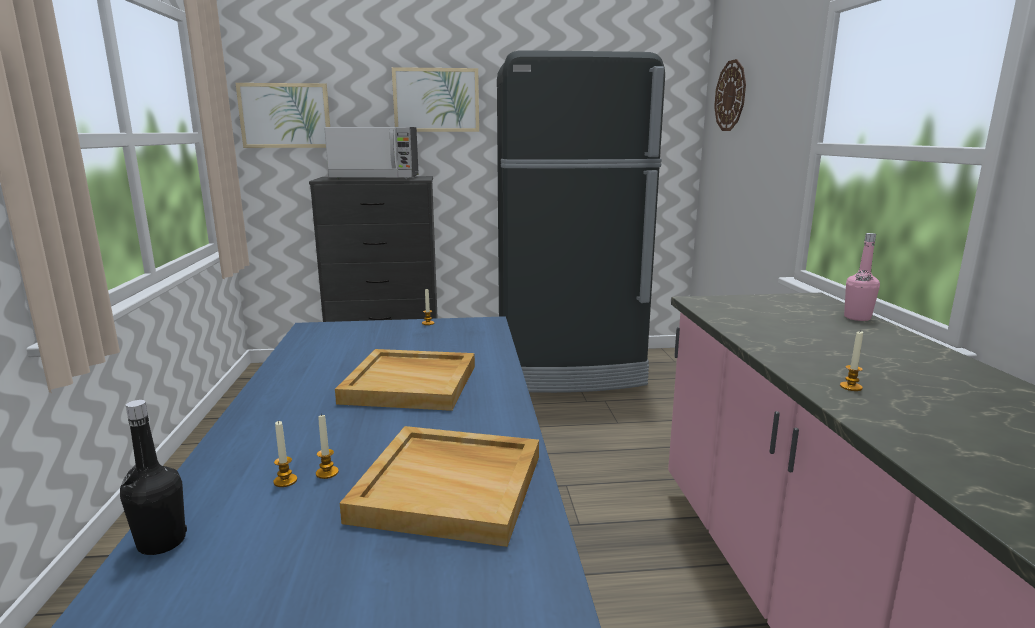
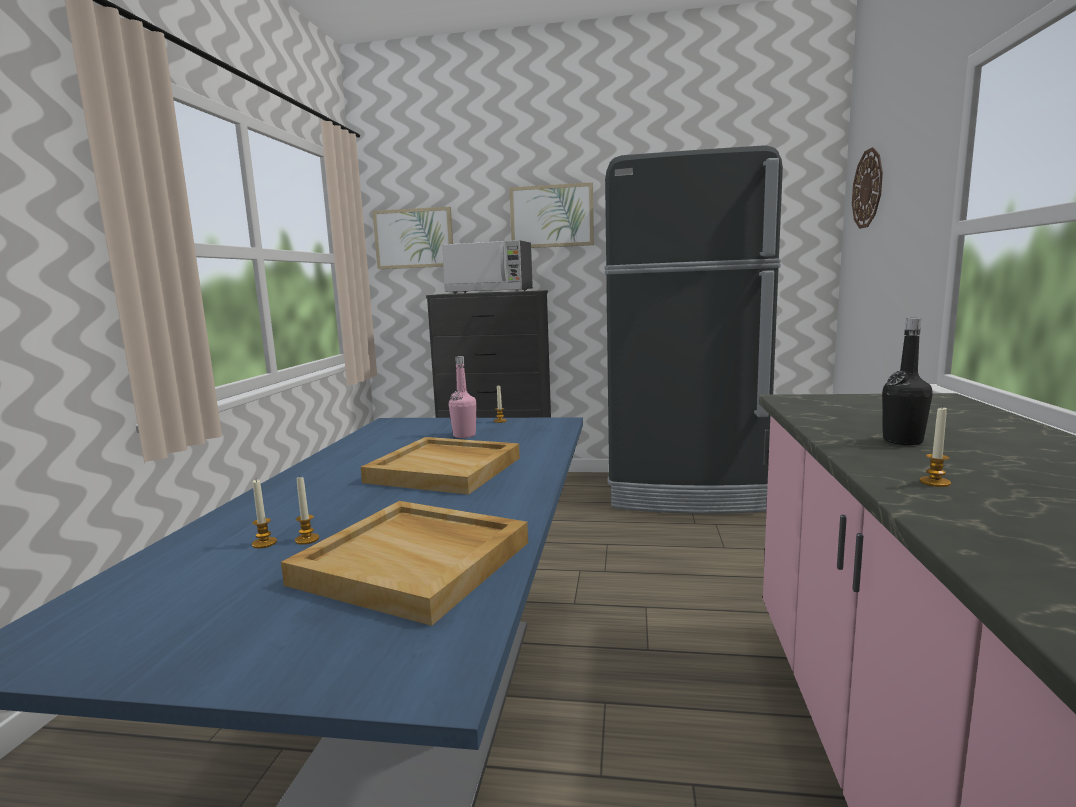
camera: 15 degrees right, 5 degrees down
(161, 542) = (118, 584): black bottle -> black bottle (902, 441)
(857, 318) = (991, 416): pink bottle -> pink bottle (464, 435)

